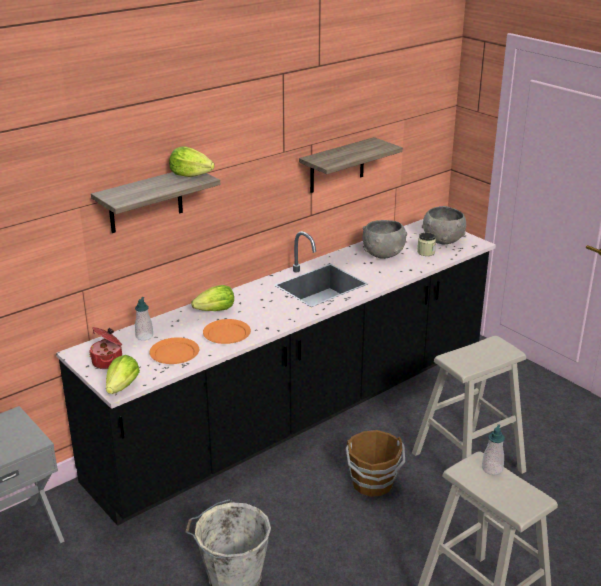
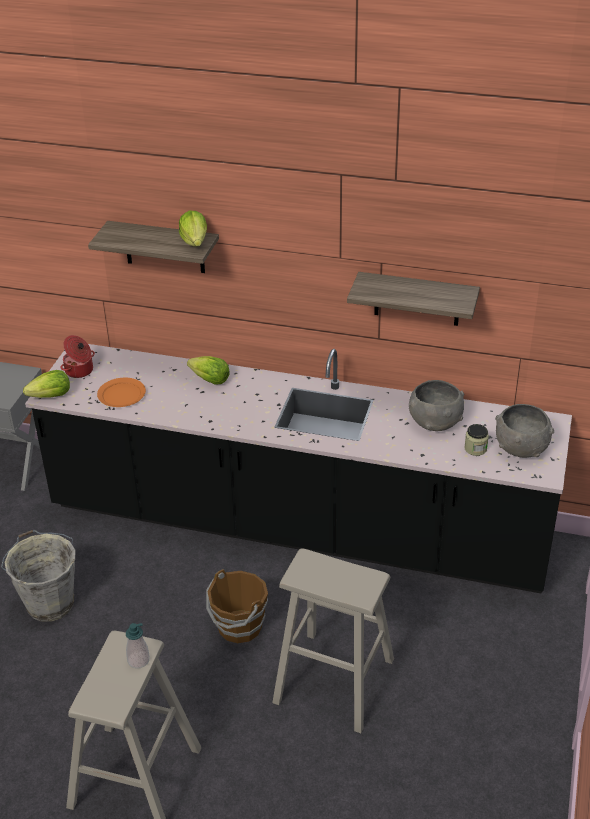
camera: 55 degrees right, 10 degrees up
(144, 336) = (133, 367): soap dispenser -> none
(227, 334) = (178, 405): orange plate -> none

